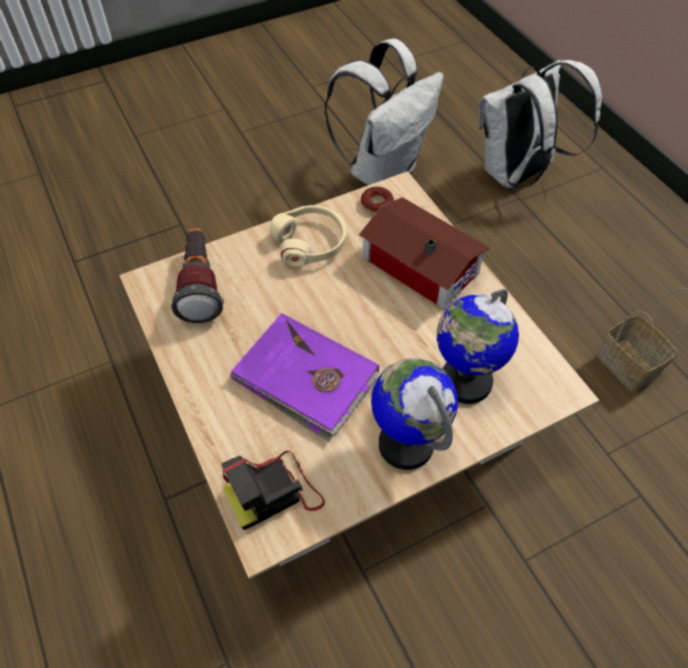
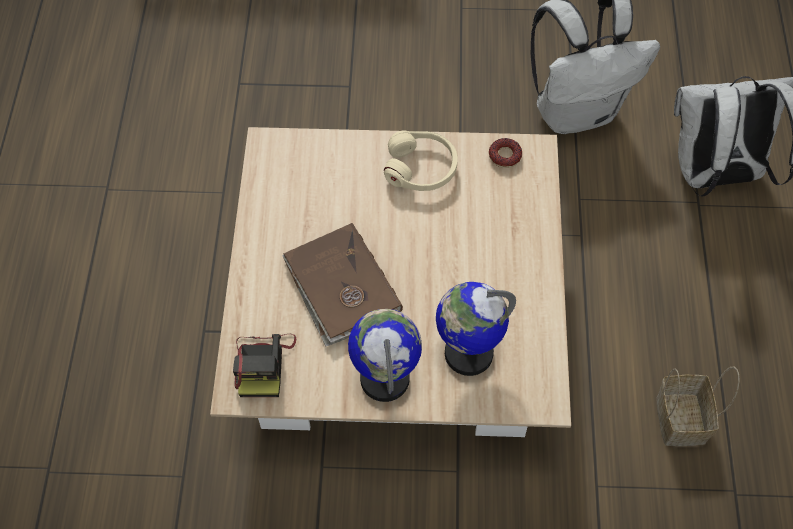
camera: 30 degrees right, 5 degrees up
(200, 285) = (306, 166): flashlight -> none
(274, 492) = (263, 364): camera -> camera turned 90 degrees counterclockwise
(305, 378) = (341, 287): purple book -> brown book
(419, 262) = (503, 230): toy house -> none

